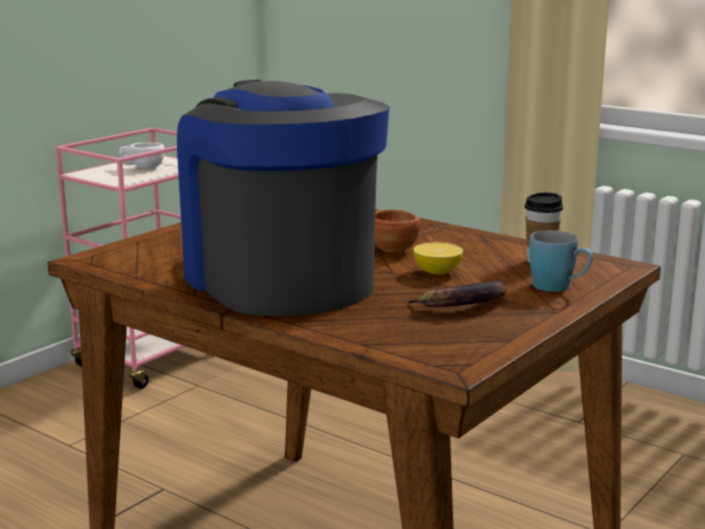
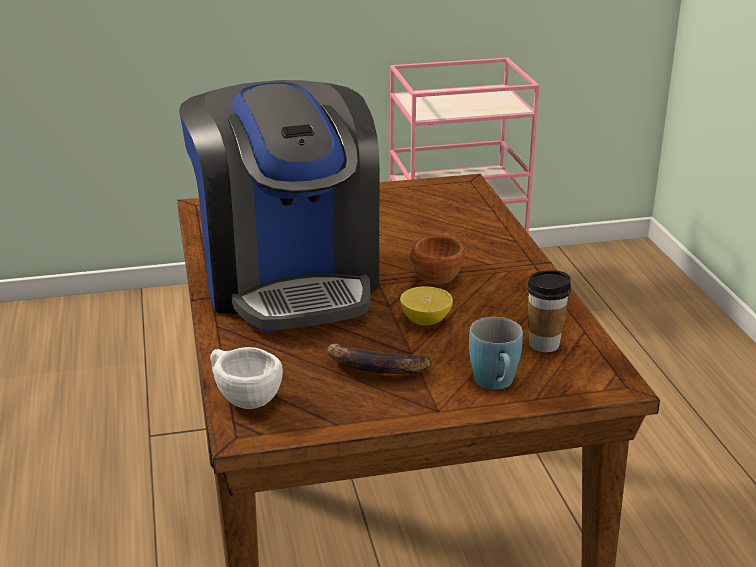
camera: 40 degrees right, 10 degrees up
(142, 168) = (467, 100): white cup -> white cup (243, 397)
(279, 279) = (289, 279): coffee machine -> coffee machine turned 150 degrees clockwise

